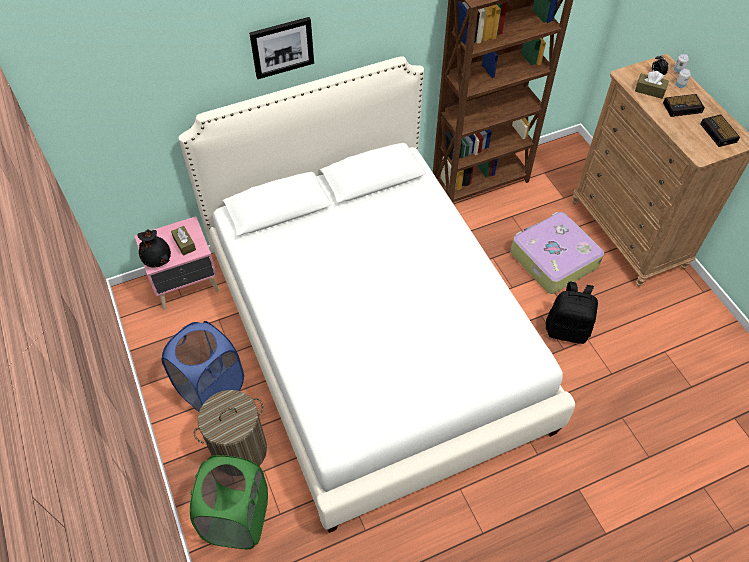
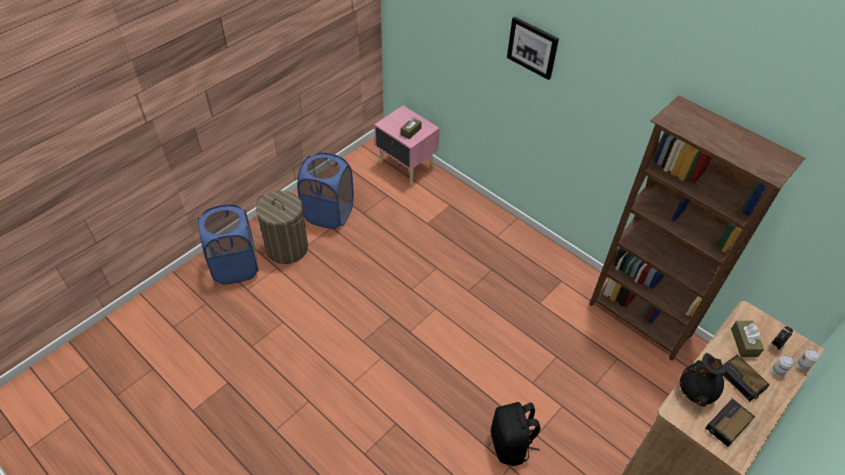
camera: 65 degrees right, 5 degrees down
(158, 260) = (389, 124): black vase -> black vase (696, 392)
(237, 518) = (235, 267): green laundry basket -> blue laundry basket
(374, 338) = (420, 295): white bed -> none
(552, 259) = (588, 409): suitcase -> none

